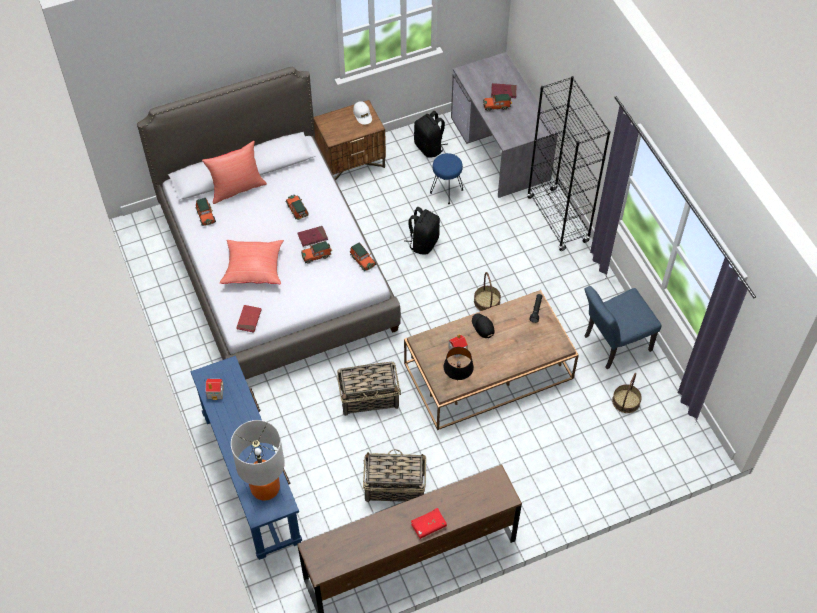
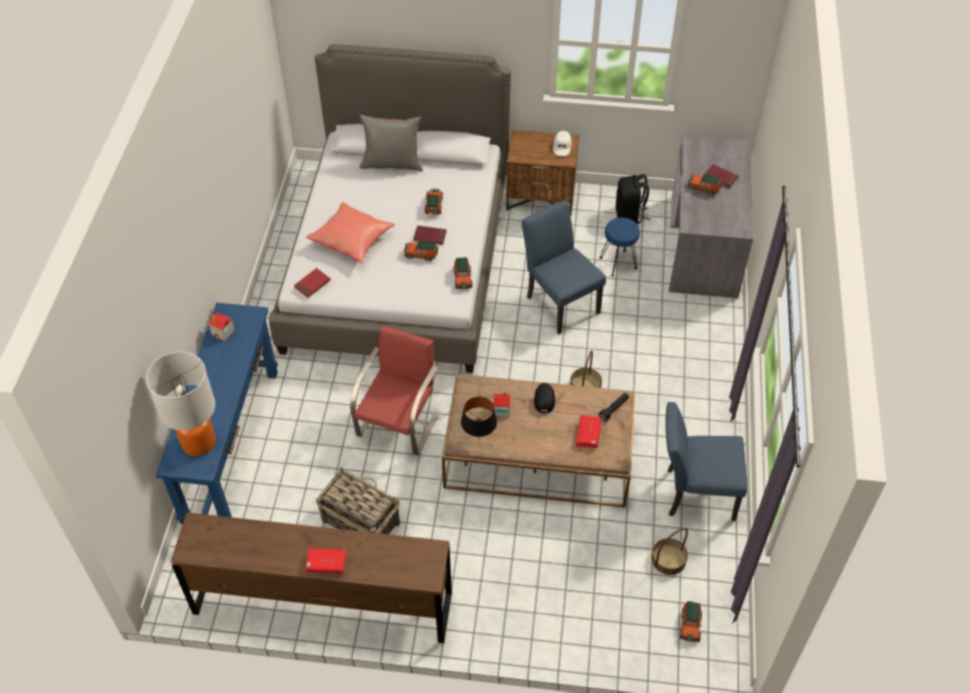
camera: 30 degrees right, 5 degrees down
(205, 215) = (345, 175): toy car -> toy car (690, 624)
(237, 188) = (392, 163): red pillow -> grey pillow
(369, 397) = (399, 423): basket -> red chair
(423, 242) = (559, 301): black backpack -> blue chair
(531, 338) = (588, 434): none -> red book
(557, 220) = (718, 340): black bookcase -> none

